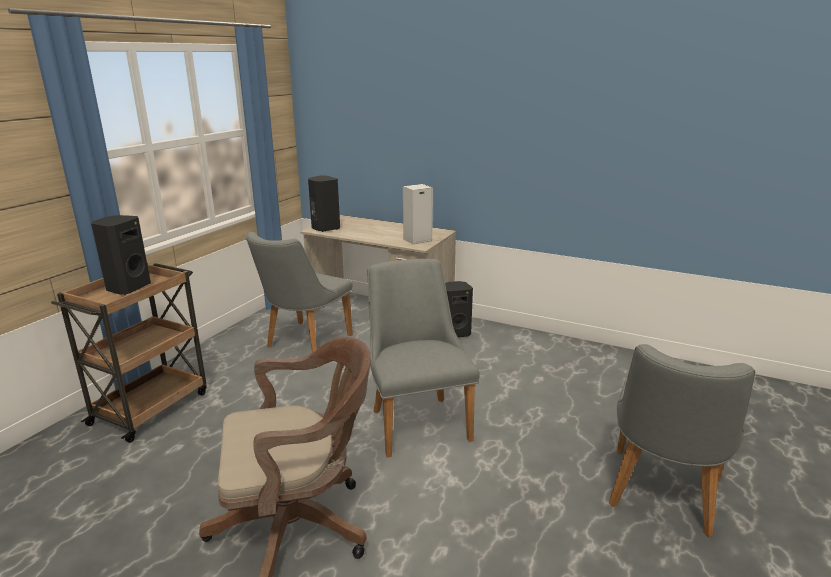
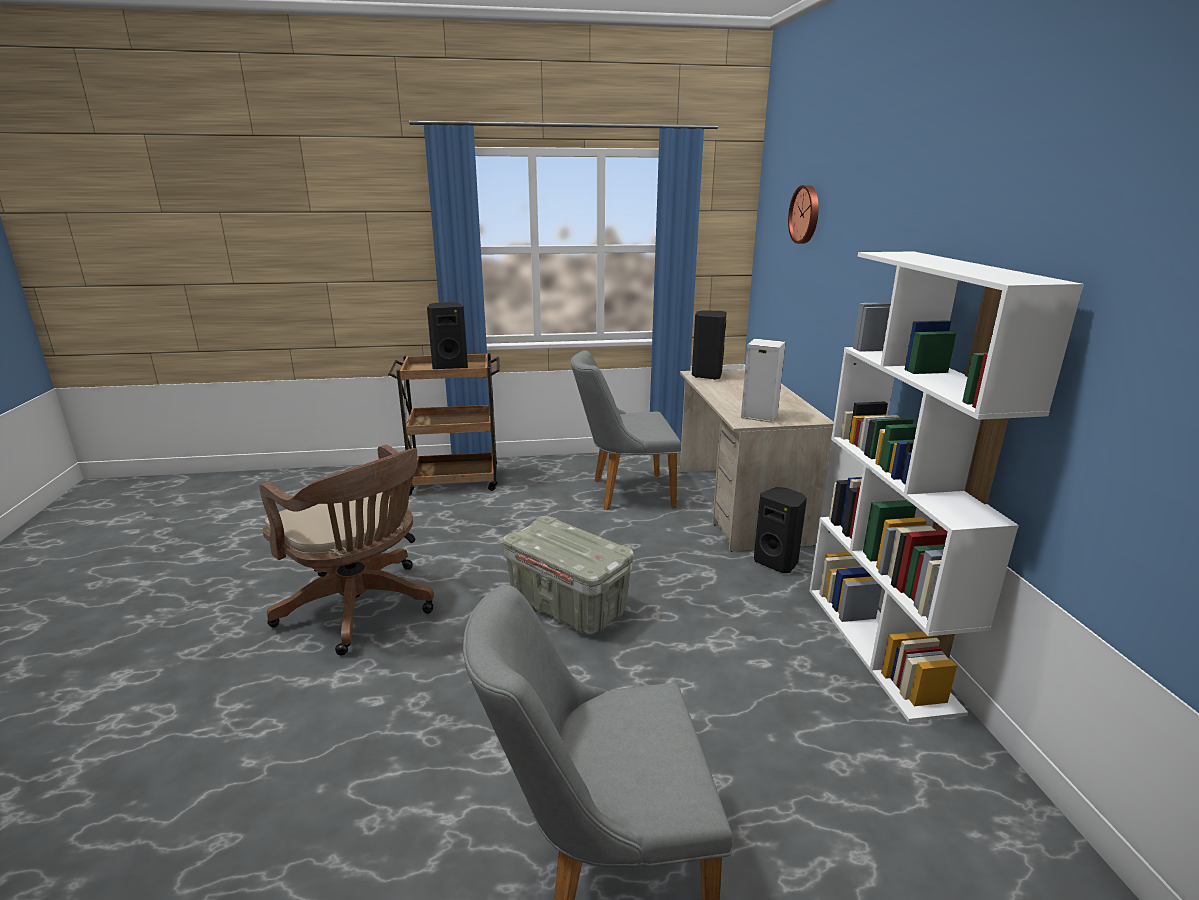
camera: 55 degrees right, 0 degrees up
(374, 94) = (806, 214): none -> wall clock
(416, 419) = (569, 605): grey chair -> grey storage box
(554, 342) = (880, 646): none -> white bookcase

